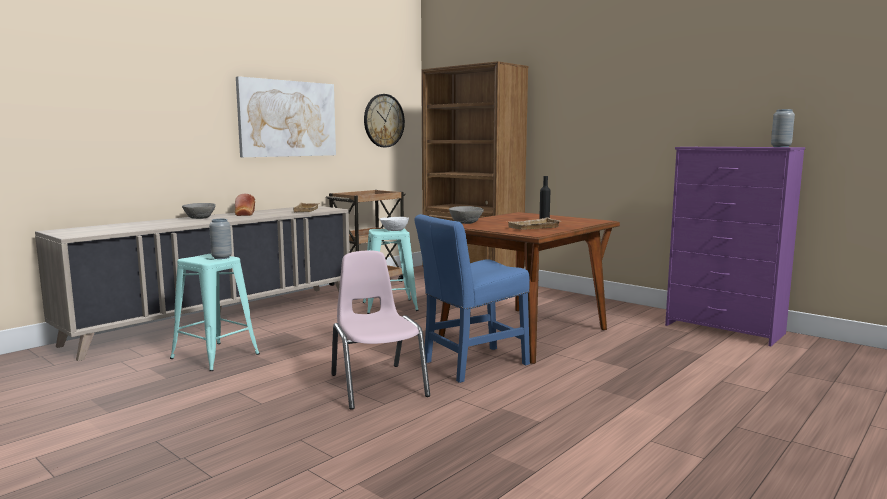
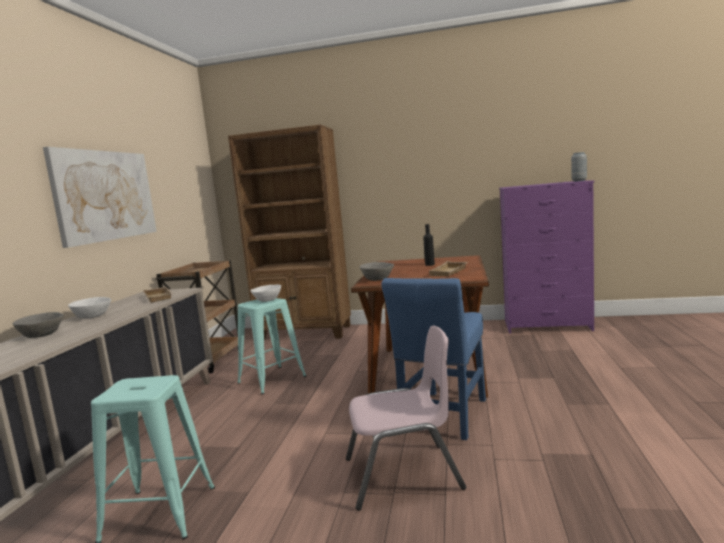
camera: 30 degrees left, 0 degrees up
(221, 257) = (154, 381): grey vase -> none
(245, 214) = (92, 316): bread -> white bowl
(377, 385) = (403, 474): pink chair -> pink chair turned 135 degrees clockwise
(383, 120) = (187, 190): wall clock -> none

